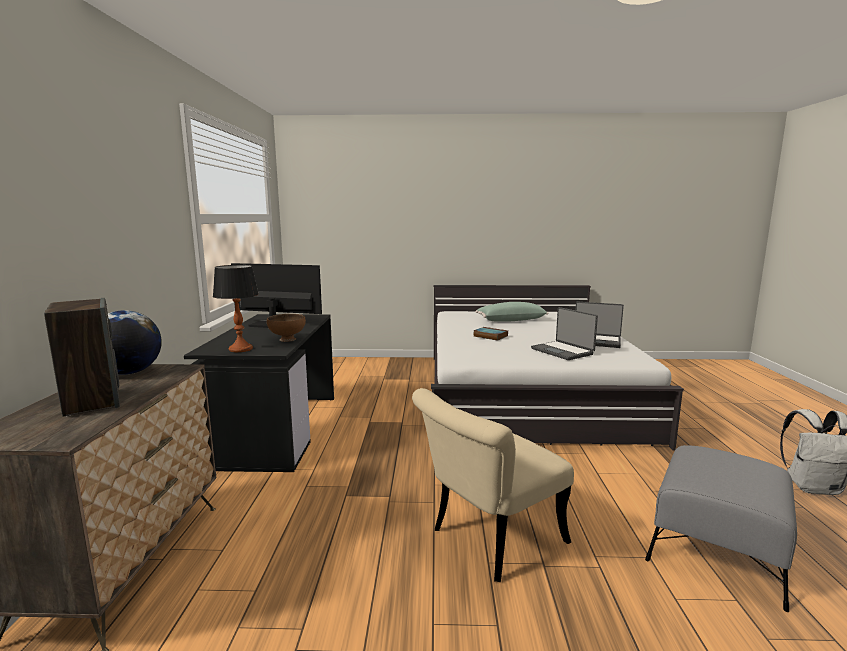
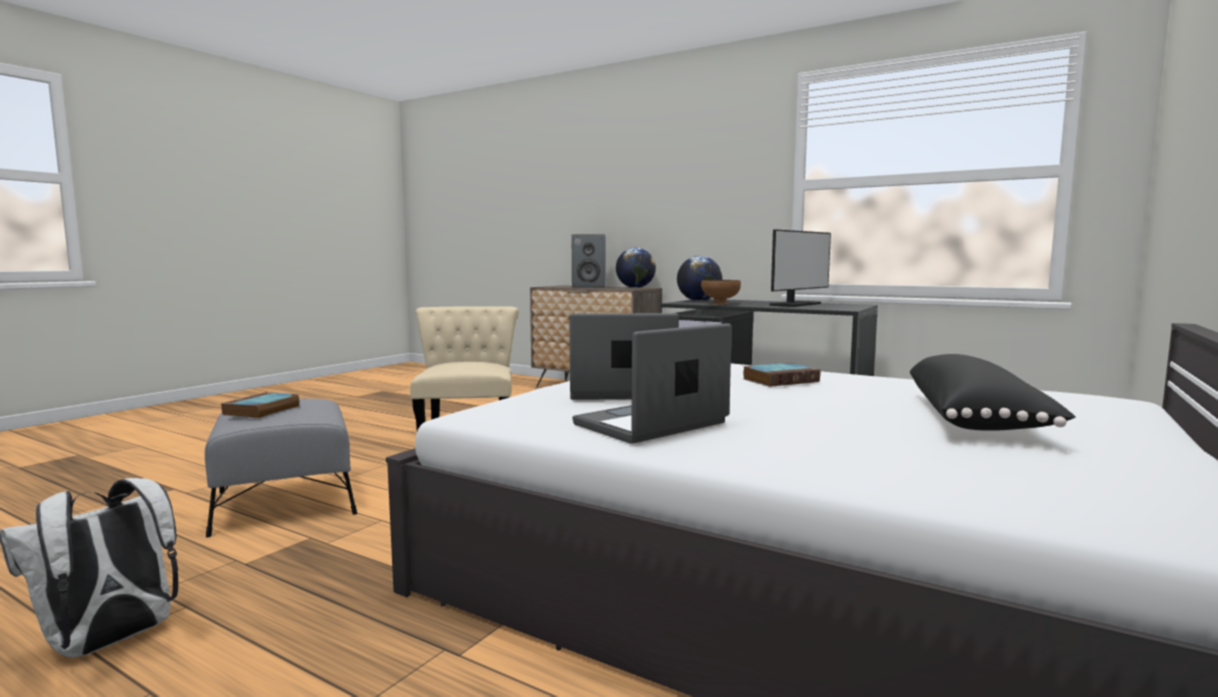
camera: 120 degrees right, 5 degrees down
(240, 349) = (698, 301): table lamp -> globe
(510, 320) = (975, 420): green pillow -> black pillow
(745, 470) = (261, 410): none -> book

